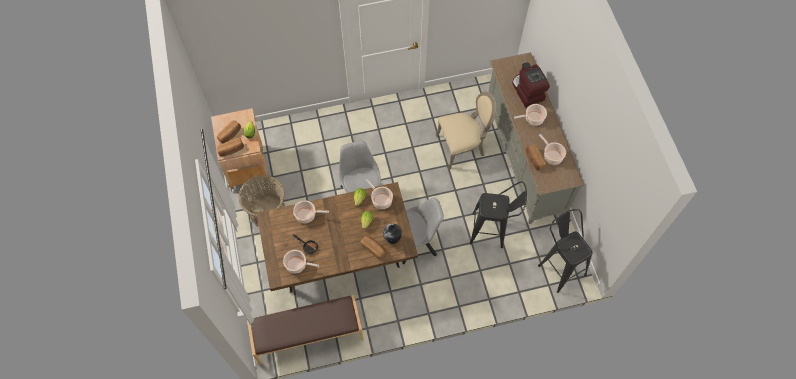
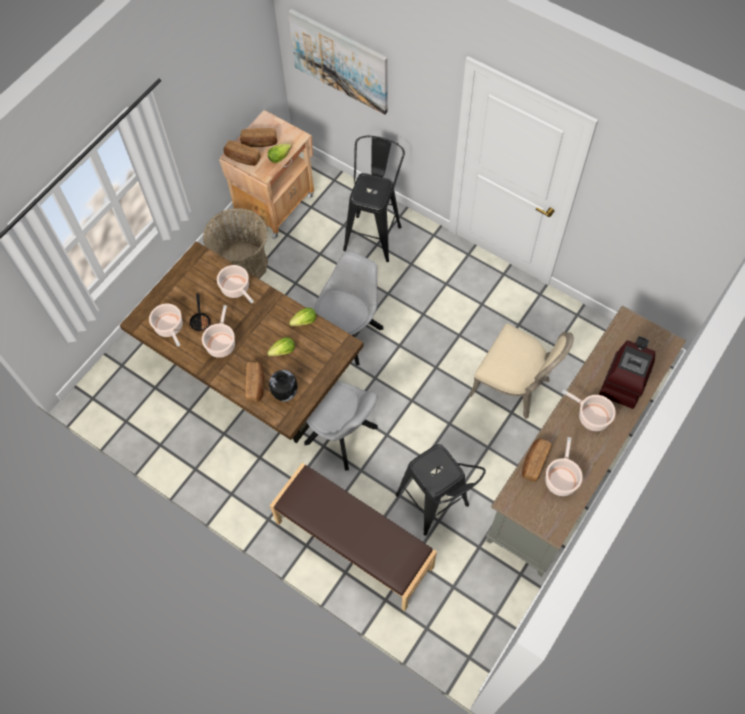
camera: 50 degrees right, 0 degrees up
(246, 52) = (340, 61): none -> picture
(308, 336) = (137, 419): brown bench -> brown bench (353, 545)
(381, 200) = (323, 344): cooking pot -> cooking pot (221, 343)
(559, 266) = (463, 621): black stool -> black stool (374, 233)

